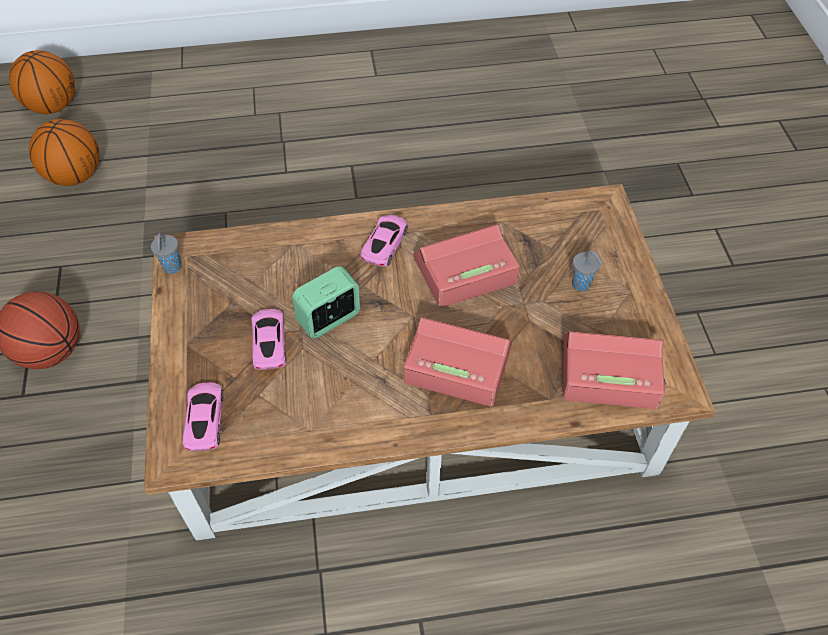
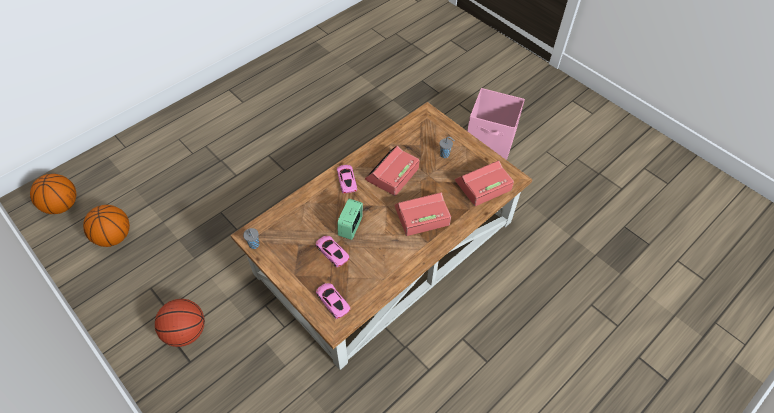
camera: 35 degrees left, 0 degrees up
(728, 316) = (491, 140): none -> pink storage box

